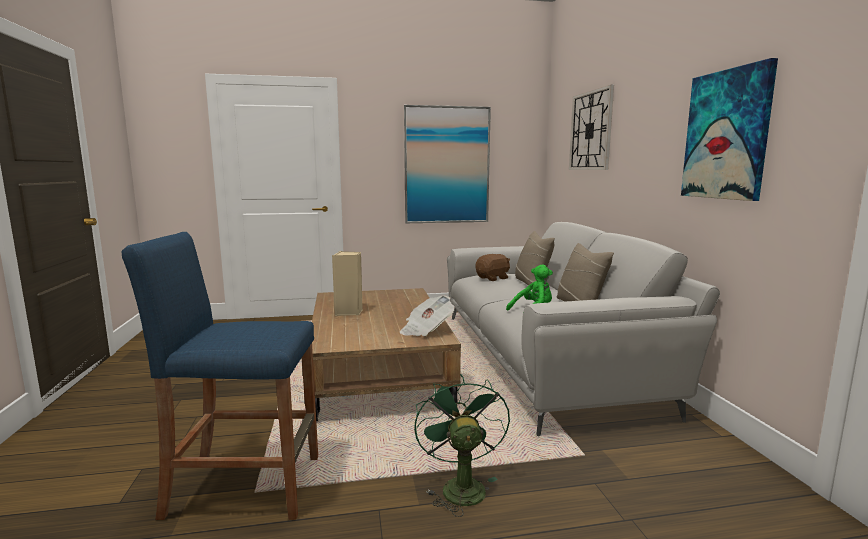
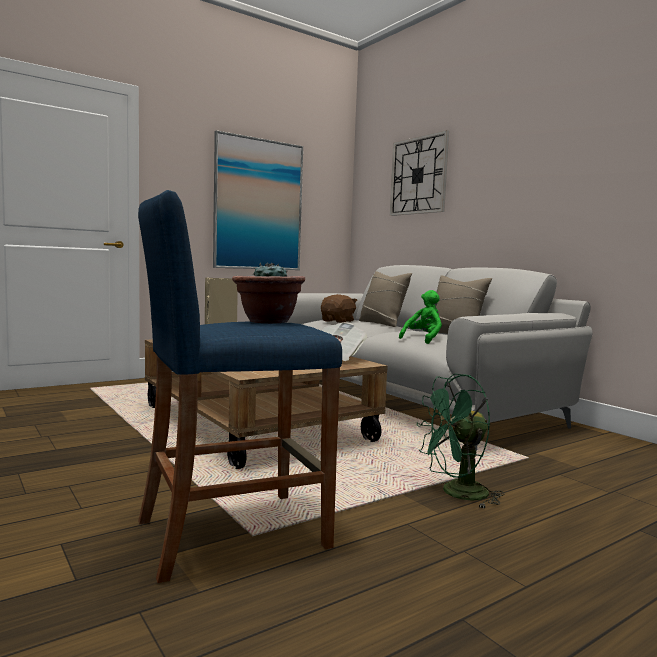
camera: 25 degrees left, 5 degrees down
(263, 327) = (267, 321): none -> potted plant
(460, 486) = (456, 494): green fan -> green fan turned 75 degrees counterclockwise
(726, 135) = (588, 171): picture -> none

